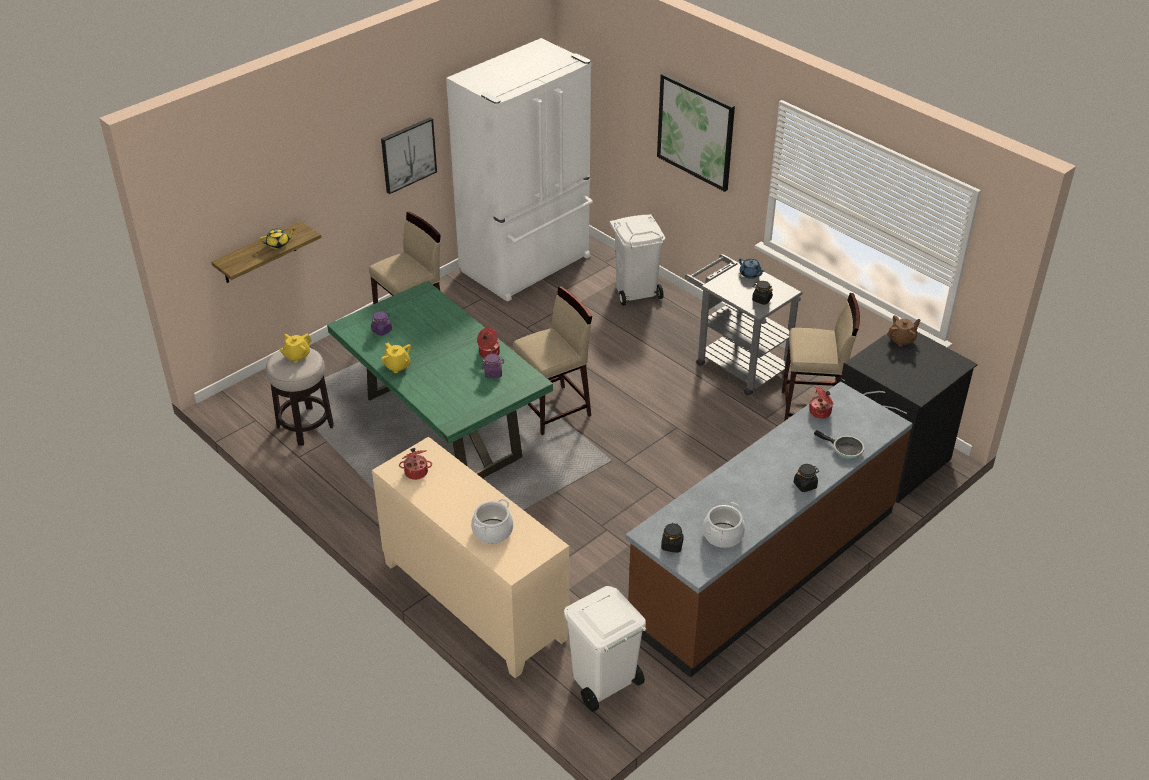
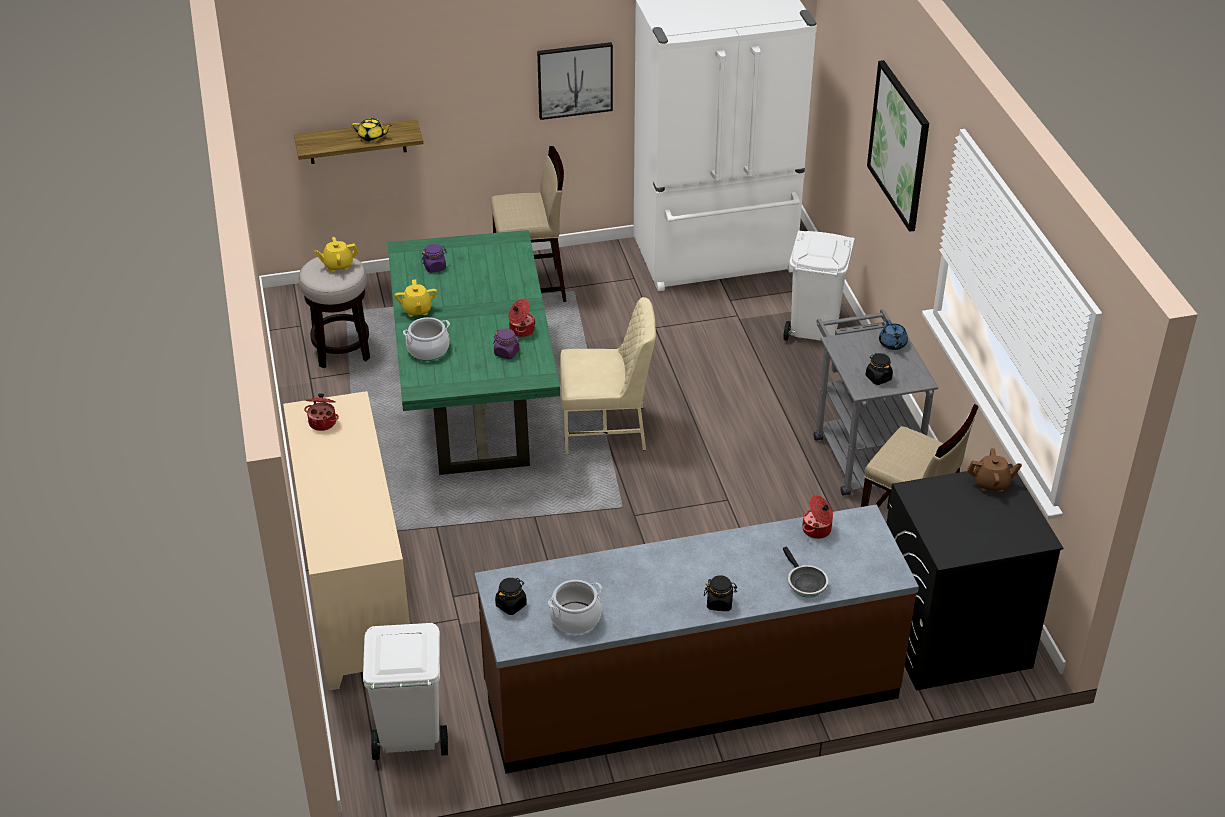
camera: 30 degrees right, 0 degrees up
(492, 531) = (340, 512): cooking pot -> cooking pot (428, 349)
(554, 410) = (606, 429): beige stool -> beige chair

